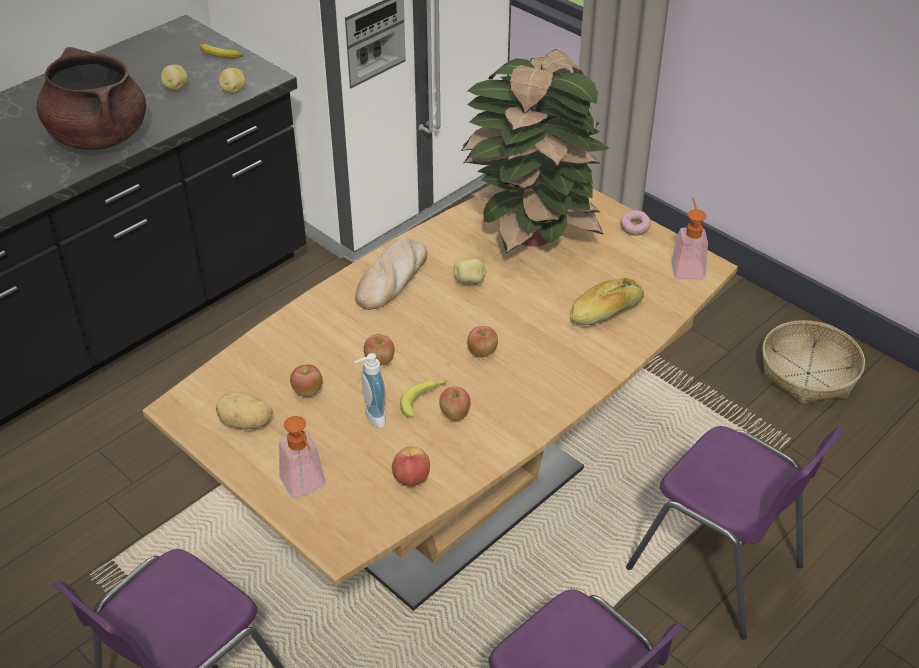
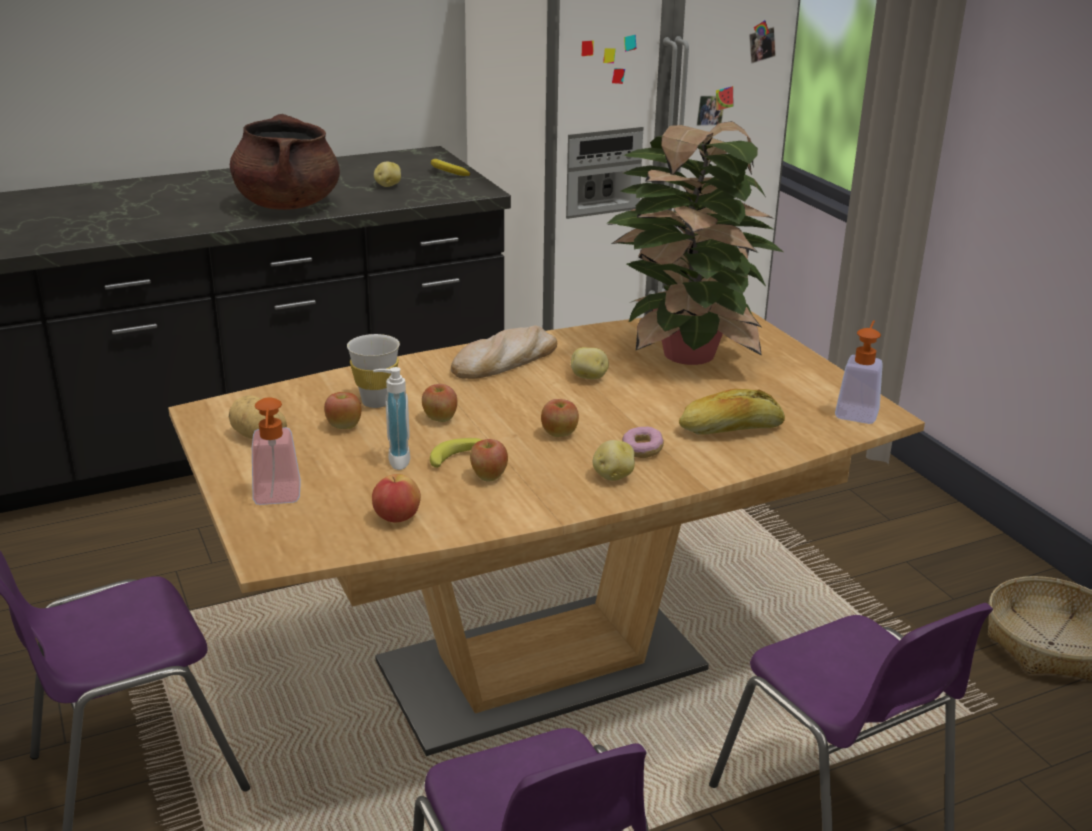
camera: 20 degrees right, 15 degrees down
(233, 91) = (440, 195): potato -> potato (612, 476)
(316, 356) = (376, 402): none -> white cup
(634, 228) = (813, 370): donut -> donut (642, 450)

